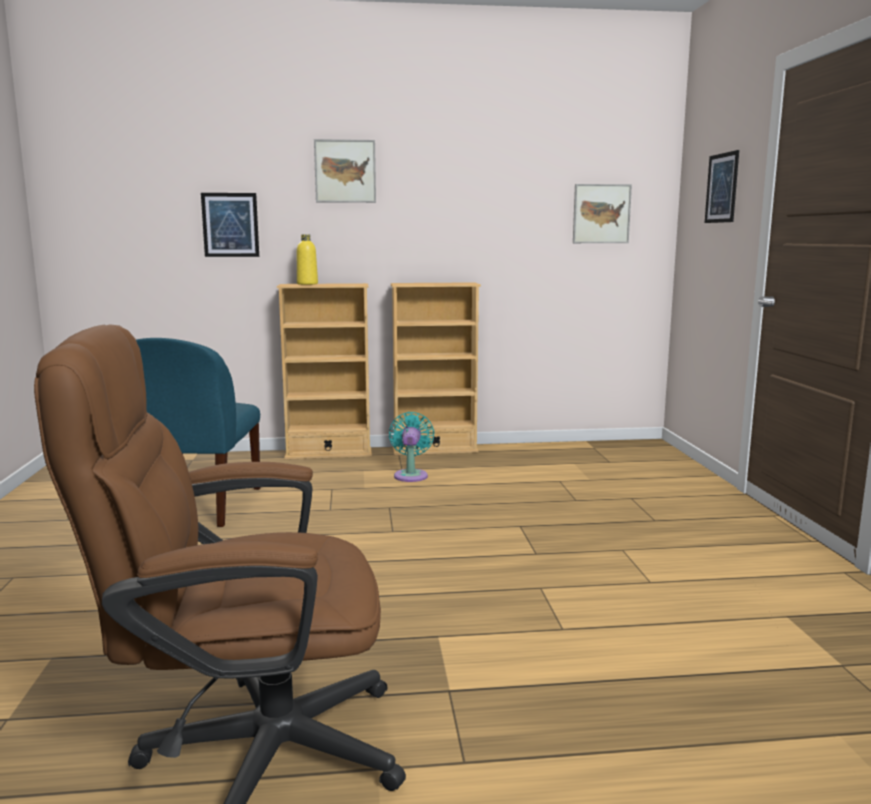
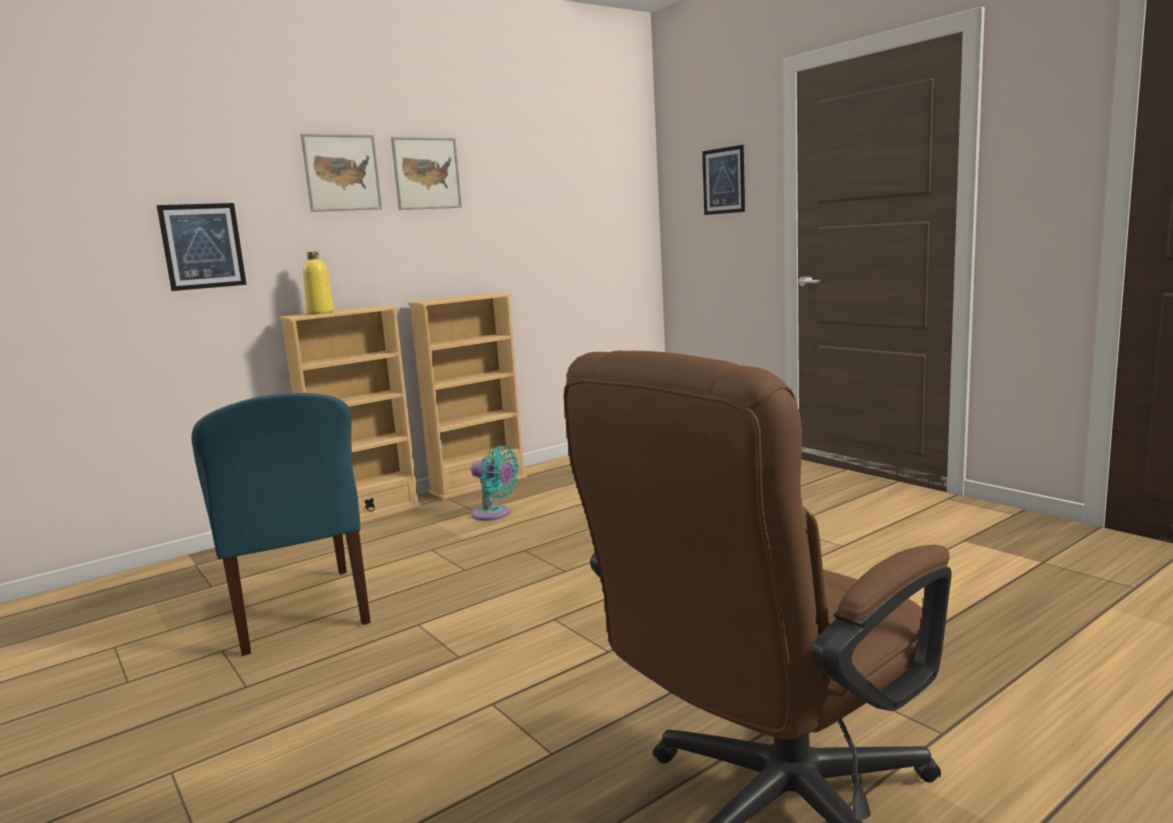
camera: 30 degrees left, 0 degrees up
(411, 475) = (494, 514): turquoise fan -> turquoise fan turned 150 degrees clockwise
(601, 214) = (599, 211): picture -> picture (426, 173)

